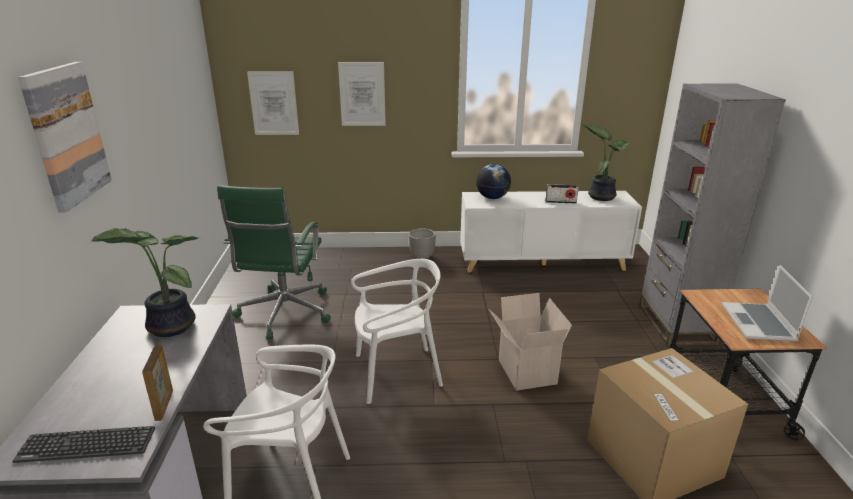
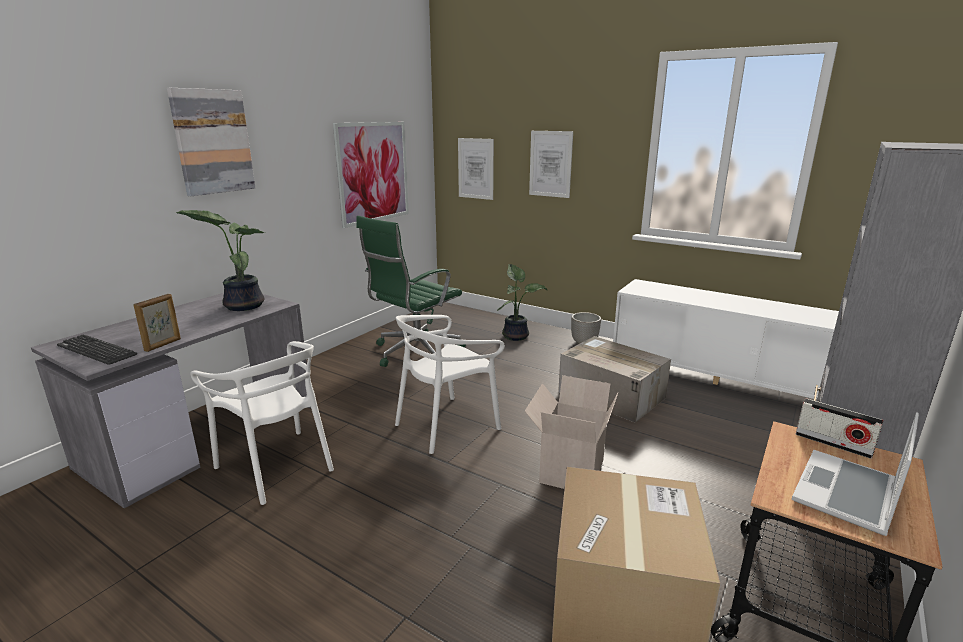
camera: 35 degrees right, 5 degrees down
(182, 126) = (373, 172): none -> picture
(396, 373) = (446, 425): white chair -> white chair turned 120 degrees clockwise
(487, 298) = (610, 394): none -> cardboard box
(492, 198) = (661, 289): globe -> none
(560, 202) = (741, 307): radio -> radio (833, 443)
(601, 196) = (808, 312): potted plant -> potted plant (516, 336)

